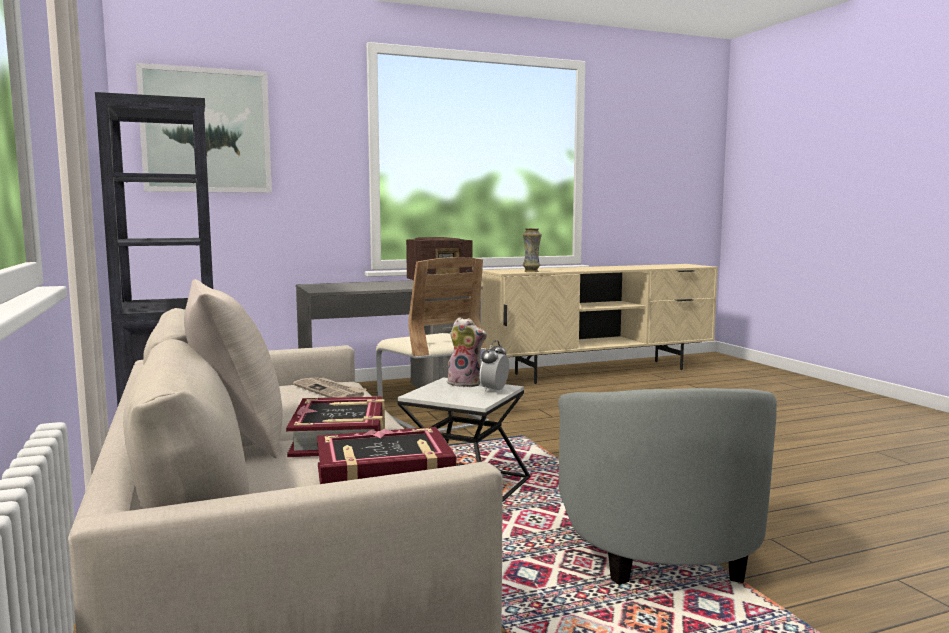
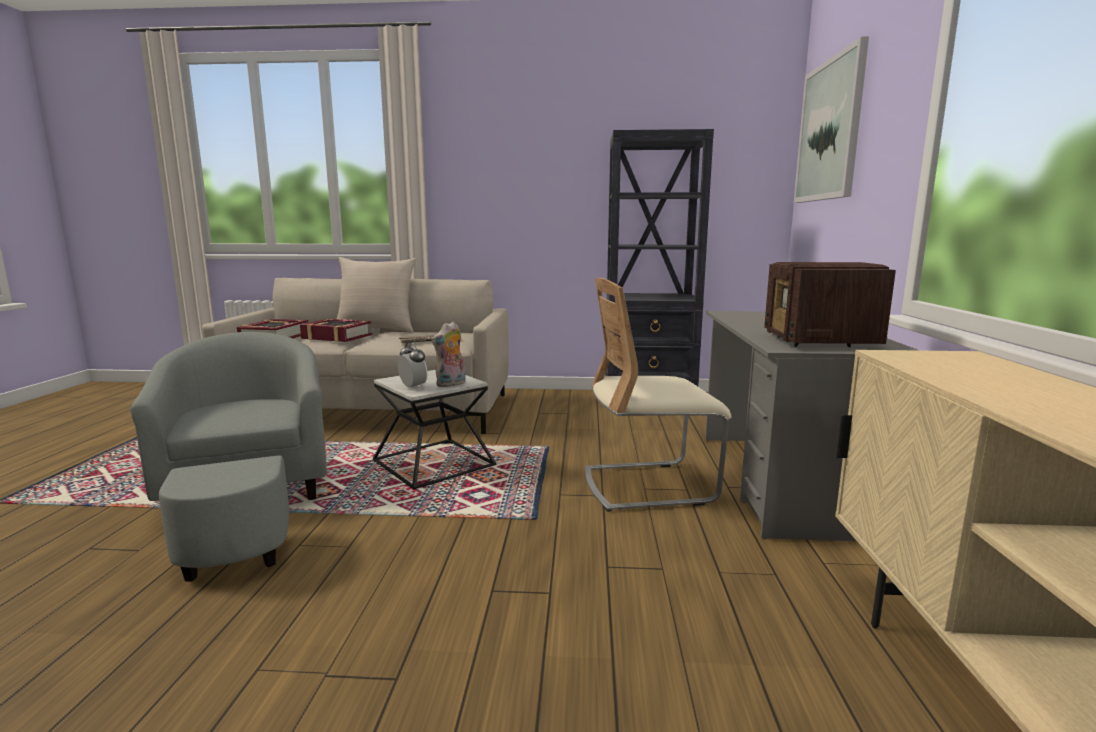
camera: 115 degrees right, 5 degrees up
(531, 271) = (920, 368): vase -> none
(649, 534) = (248, 503): grey armchair -> grey armchair turned 45 degrees clockwise

